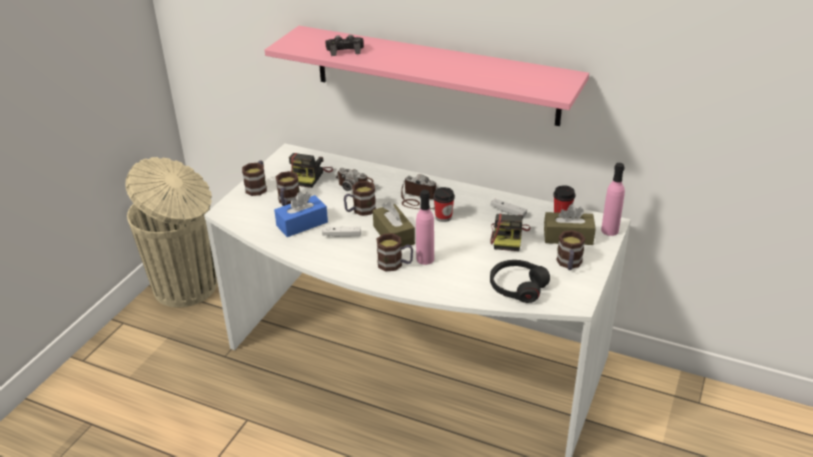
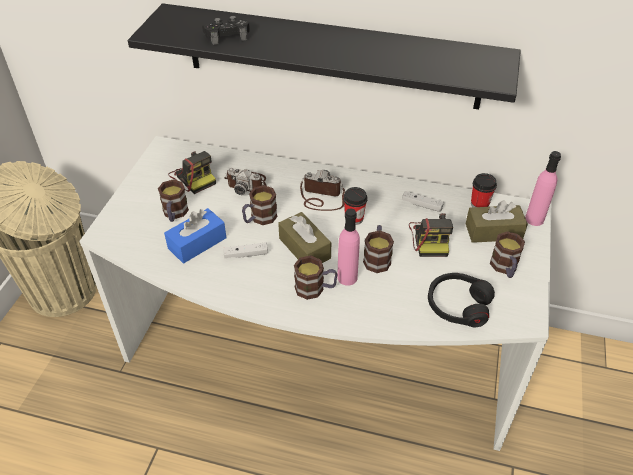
camera: 10 degrees left, 10 degrees up
(258, 187) = (136, 197): mug -> mug (377, 258)
(310, 176) = (193, 177): camera -> camera turned 45 degrees counterclockwise
(434, 75) = (331, 56): pink shelf -> black shelf

